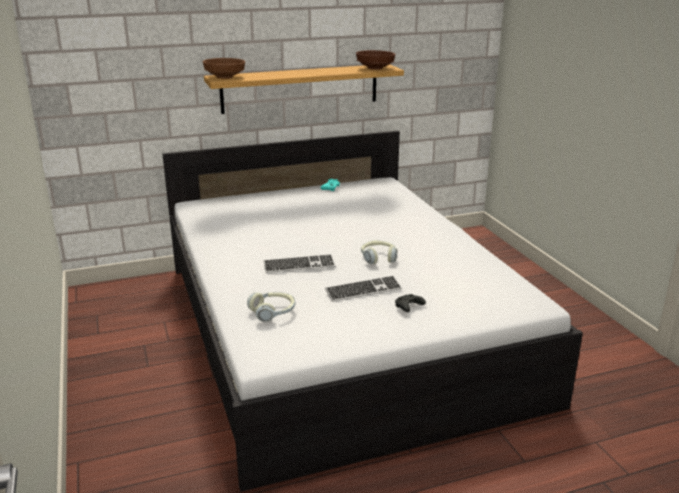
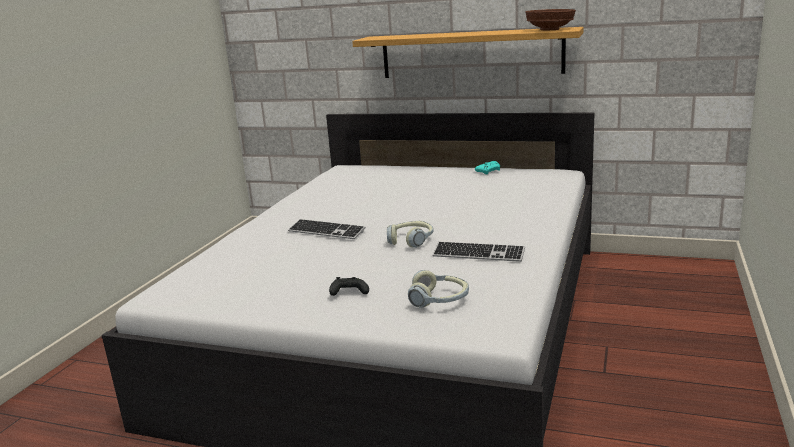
camera: 40 degrees right, 5 degrees down
(225, 77) = (378, 37): brown bowl -> none
(273, 312) = (231, 263): headphones -> headphones (439, 300)
(363, 290) = (337, 266): keyboard -> keyboard (478, 254)

